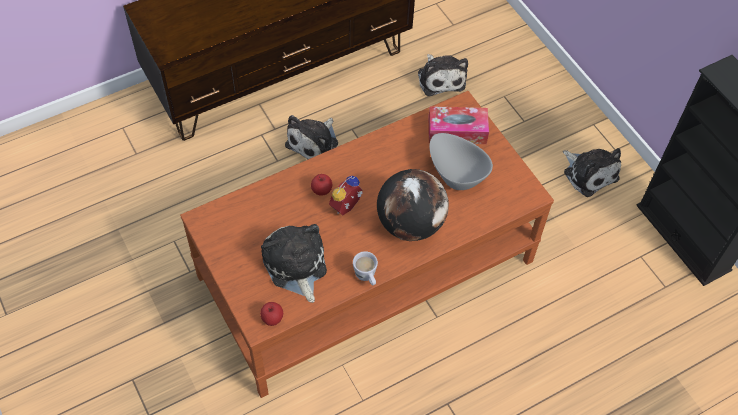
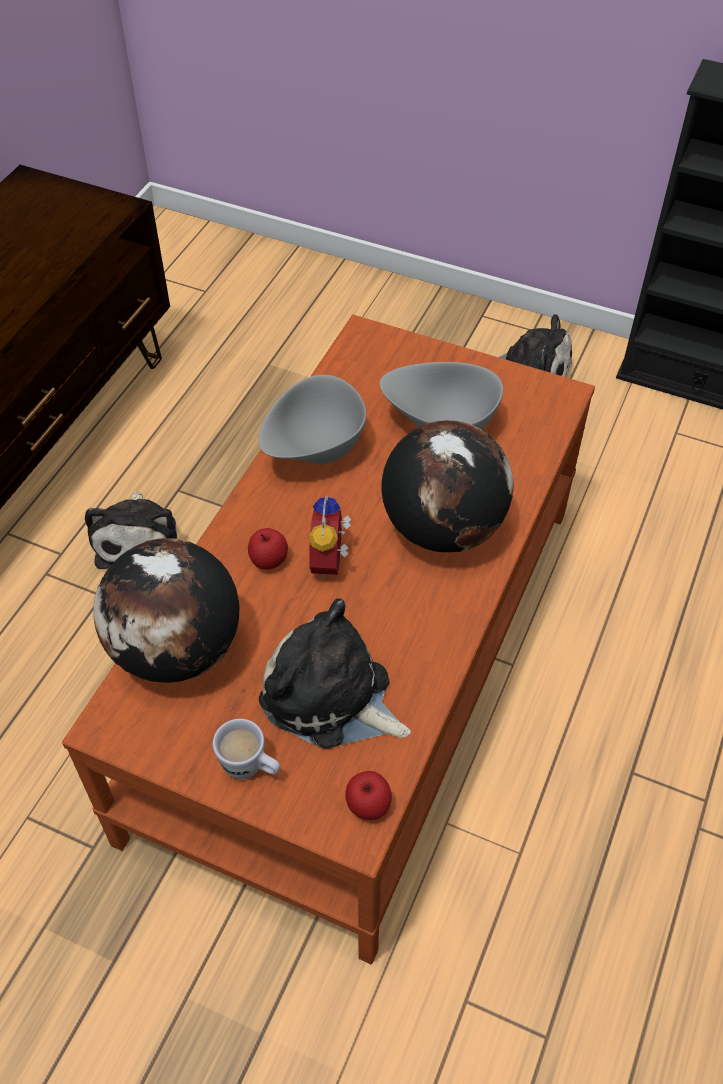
camera: 35 degrees left, 5 degrees down
(252, 205) = (177, 650): none -> globe
(366, 277) = (453, 642): white mug -> white mug (250, 767)
(386, 151) = (314, 450): none -> grey bowl
(440, 78) = (245, 362): plush toy -> none
(457, 131) = (388, 371): tissue box -> none

